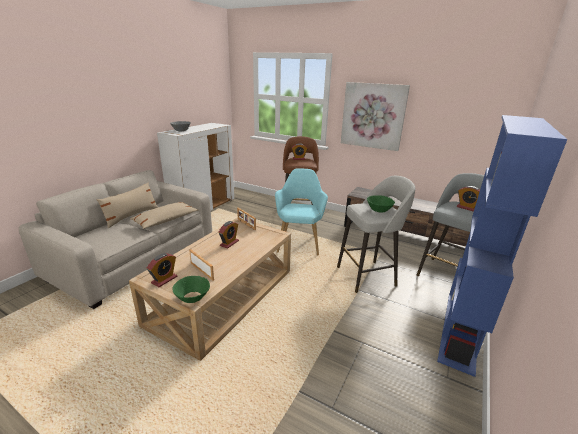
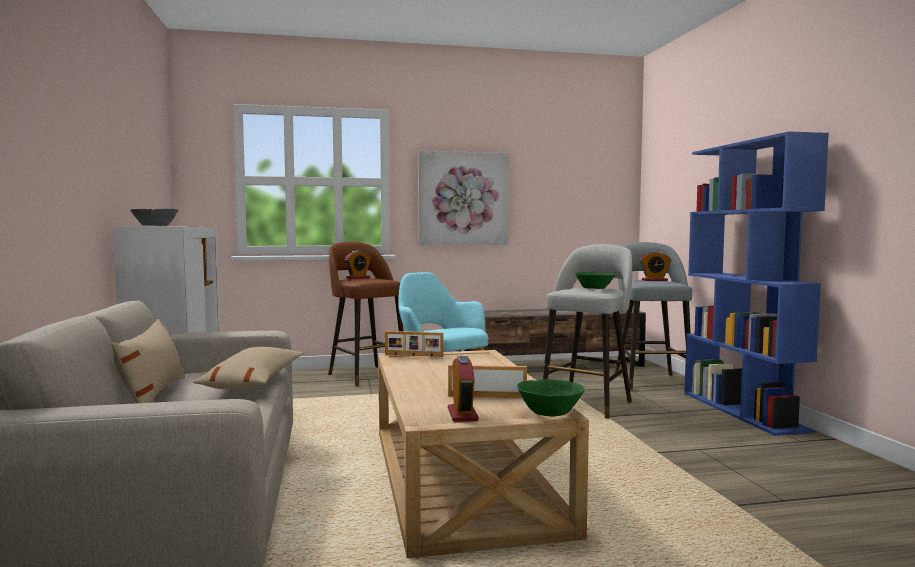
camera: 40 degrees left, 20 degrees down
(229, 243) = (444, 372): alarm clock -> none

